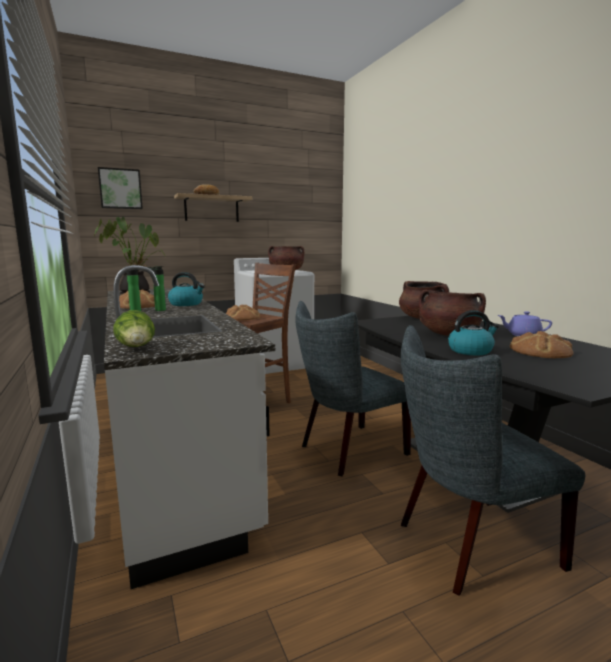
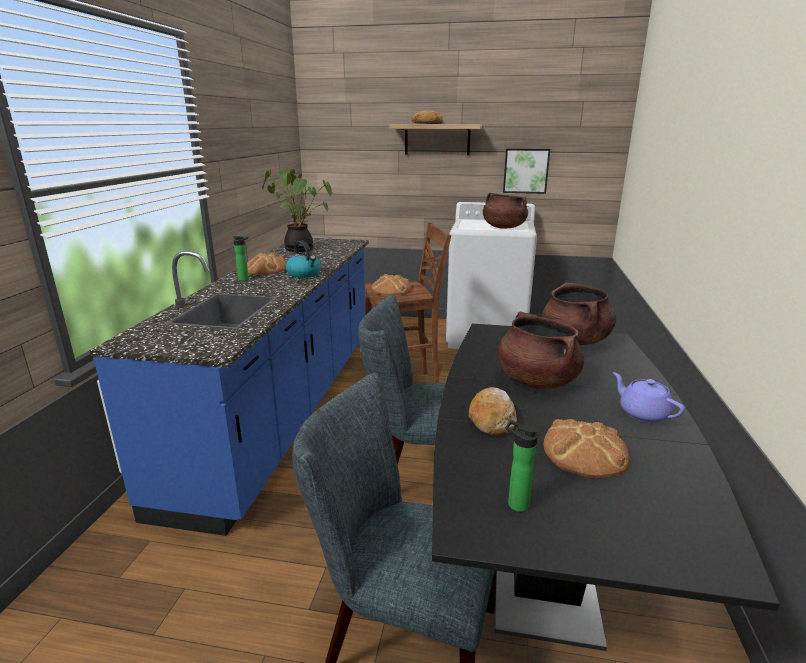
camera: 35 degrees right, 10 degrees up
(120, 189) = (339, 119): picture -> picture (526, 170)
(137, 348) = (137, 337): lettuce -> none
(158, 310) = (262, 281): bottle -> bottle (515, 503)
(172, 445) = (286, 408): white counter -> blue counter
(470, 351) = (492, 419): kettle -> bread

